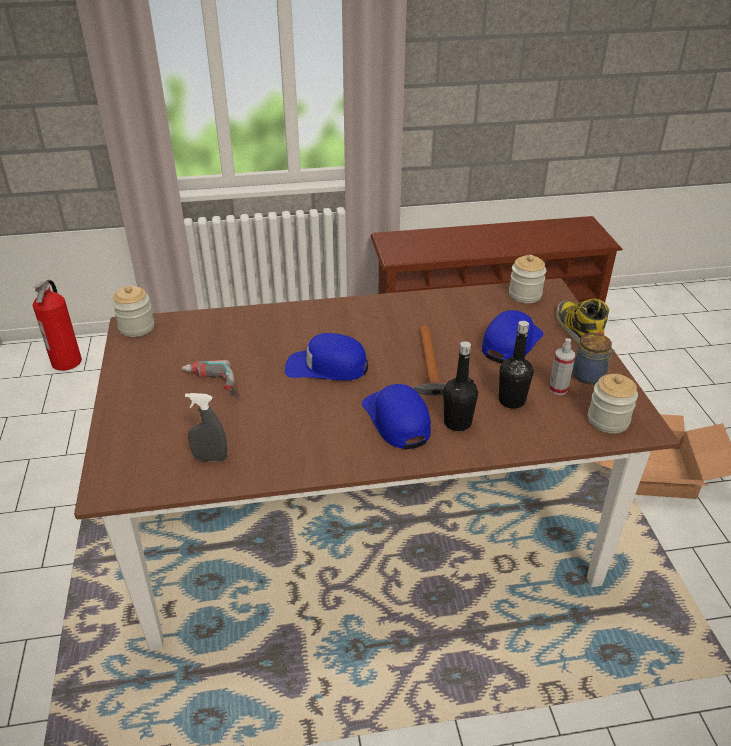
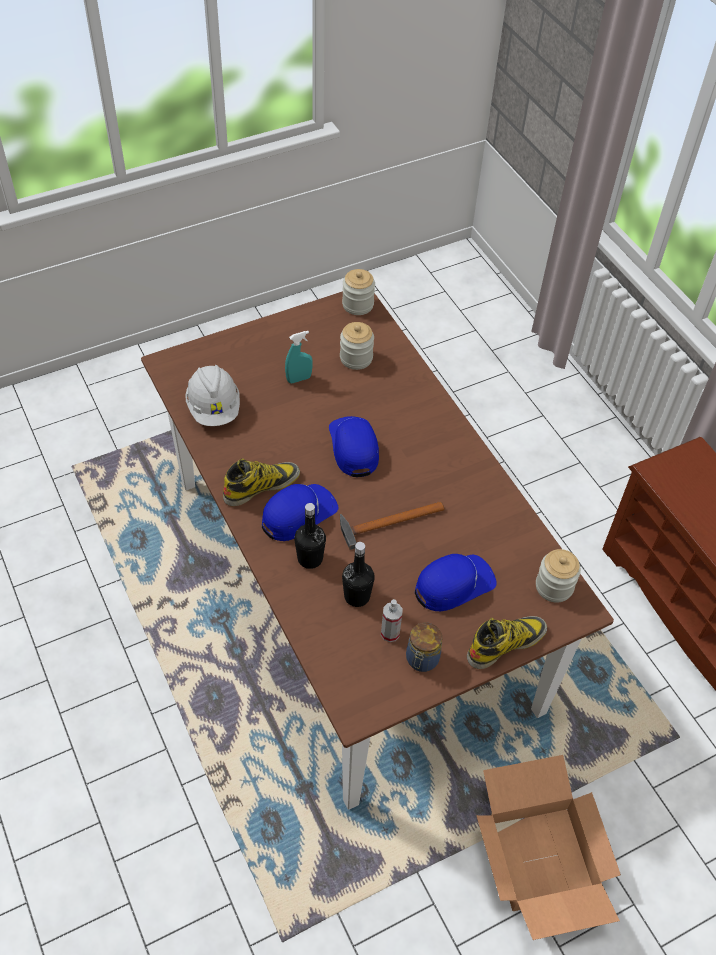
camera: 70 degrees right, 15 degrees up
(67, 362) = (466, 293): fire extinguisher -> none
(210, 385) = (299, 379): power drill -> turquoise spray bottle
(210, 458) = (214, 408): grey spray bottle -> white hard hat
(347, 440) = (261, 486): none -> boot
(511, 342) = (454, 584): blue cap -> blue cap turned 45 degrees counterclockwise
(608, 420) = (355, 679): jar -> jar (356, 358)

